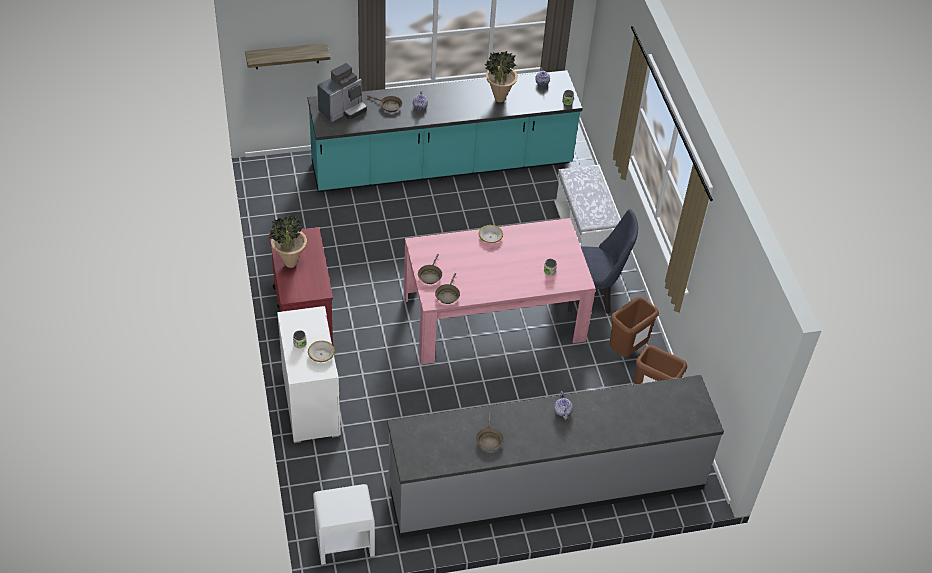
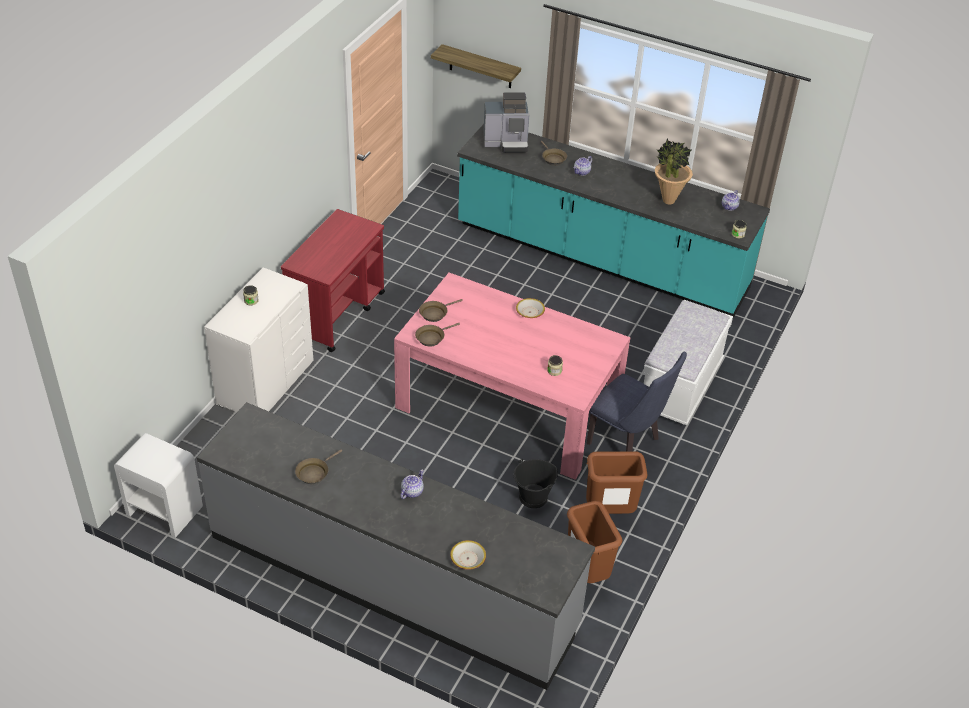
camera: 40 degrees right, 5 degrees down
(290, 263) = (325, 240): potted plant -> none
(321, 354) = (258, 319): bowl -> bowl (467, 558)
(573, 370) = (533, 497): none -> black bucket

